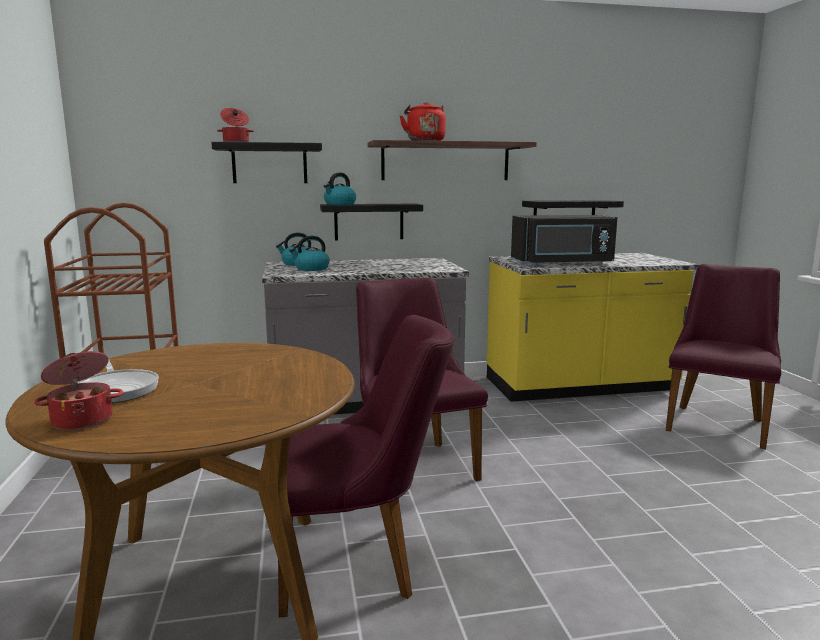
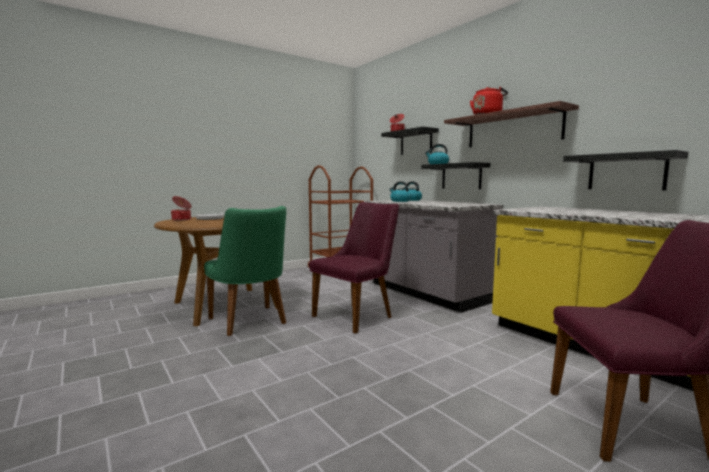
camera: 65 degrees right, 5 degrees down
(359, 563) = (250, 322): purple chair -> green chair
(563, 264) = (551, 211): black microwave -> none

